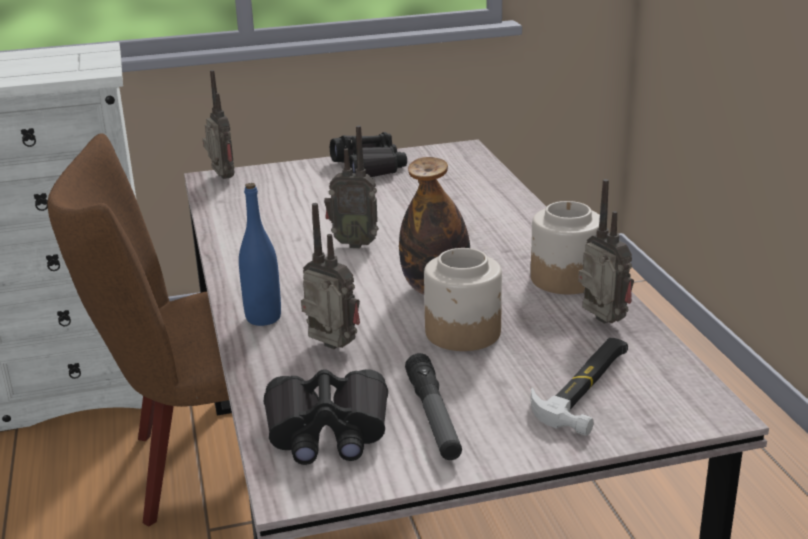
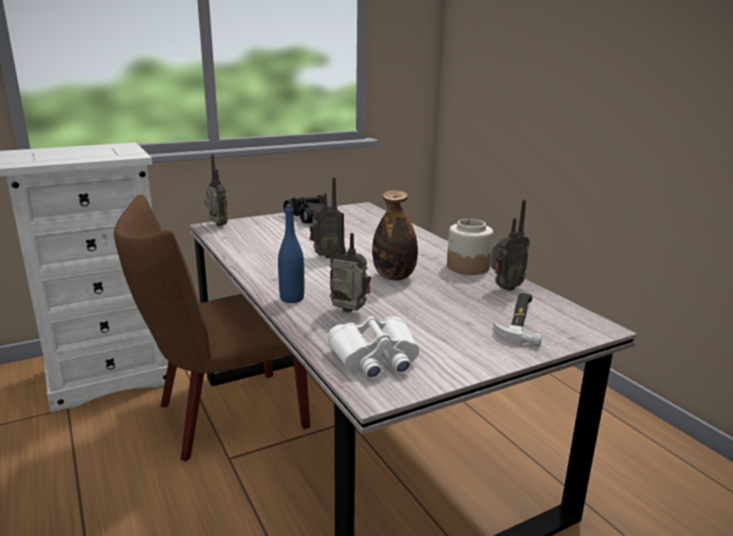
camera: 15 degrees left, 5 degrees down
(327, 431) = (375, 359): black binoculars -> white binoculars
(433, 417) = (439, 344): flashlight -> none
(464, 332) = (426, 298): jar -> none
(601, 323) = (504, 288): radio -> radio turned 105 degrees clockwise

